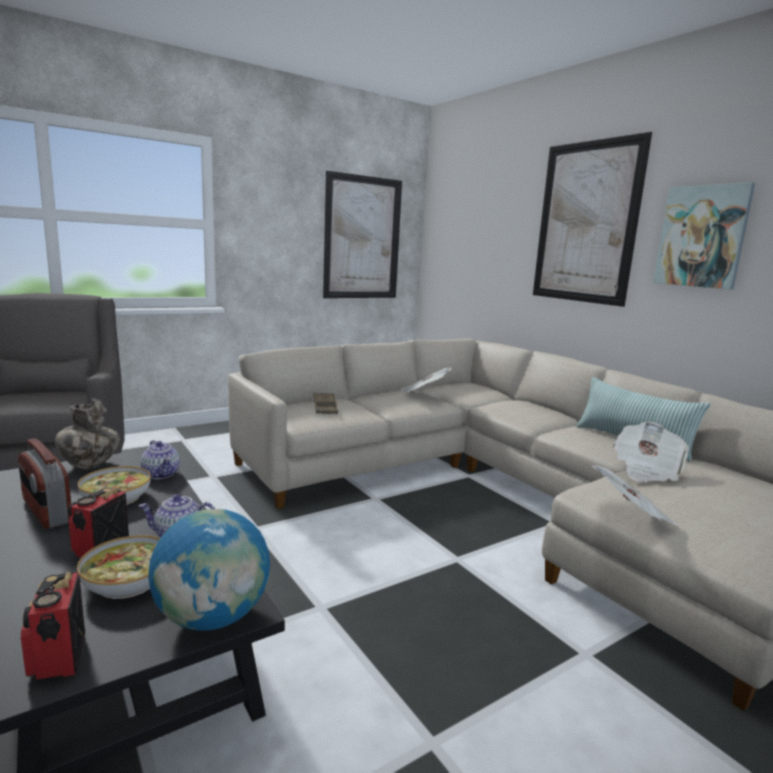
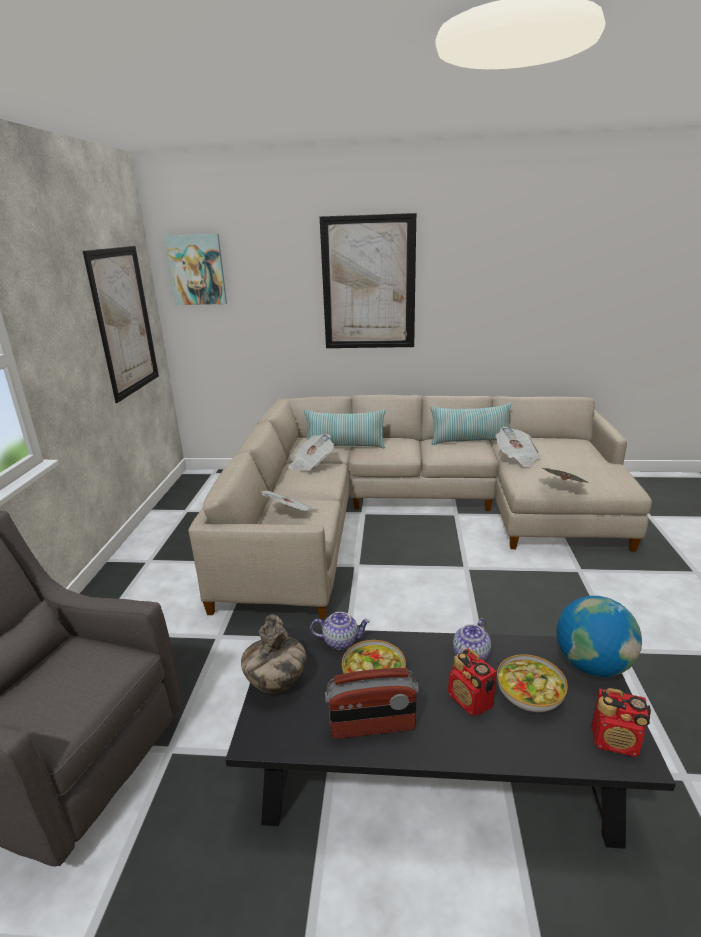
camera: 50 degrees left, 10 degrees up
(325, 407) = (290, 514): brown tray -> newspaper
(488, 397) = (345, 446): none -> pillow
(702, 236) = (465, 292): picture -> picture (197, 270)

